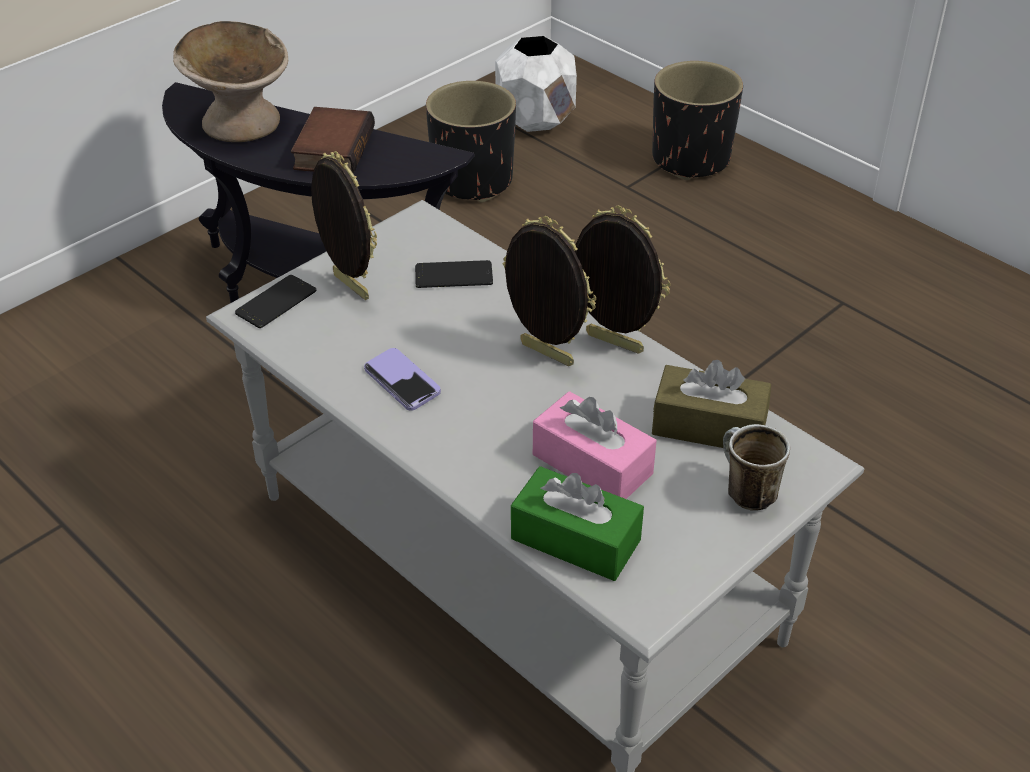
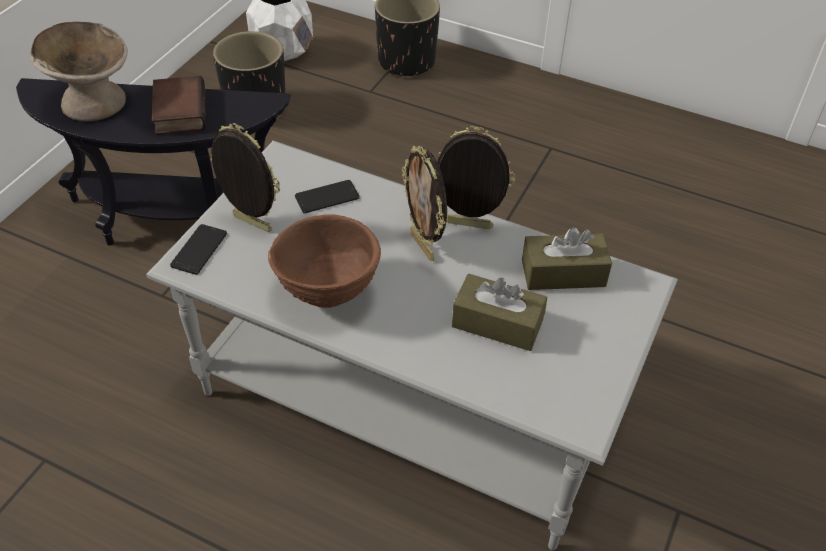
camera: 20 degrees left, 5 degrees up
(402, 381) = (328, 292): phone -> brown bowl
(544, 355) = (423, 246): picture frame -> picture frame turned 135 degrees counterclockwise
(575, 539) = (513, 385): green tissue box -> none
(592, 464) = (497, 323): pink tissue box -> brown tissue box
(743, 491) = (609, 317): mug -> none

